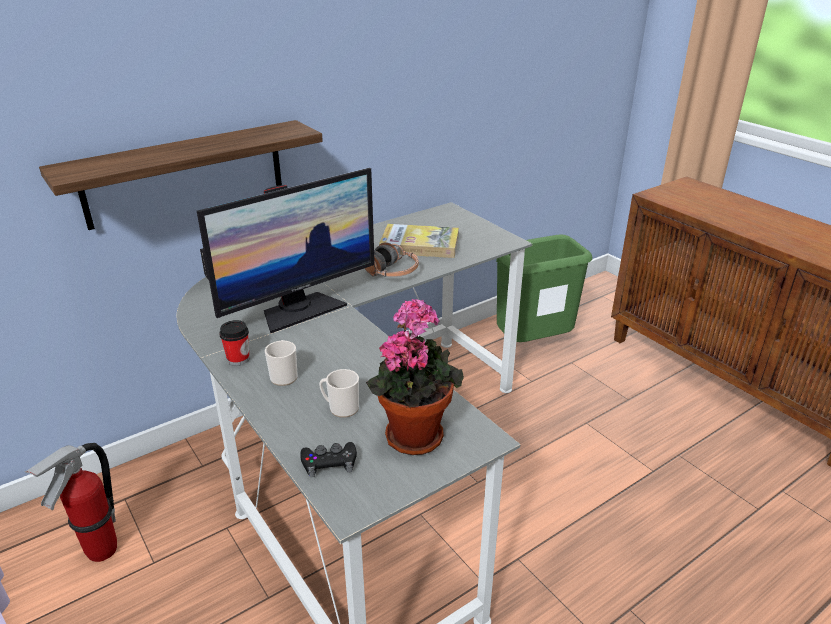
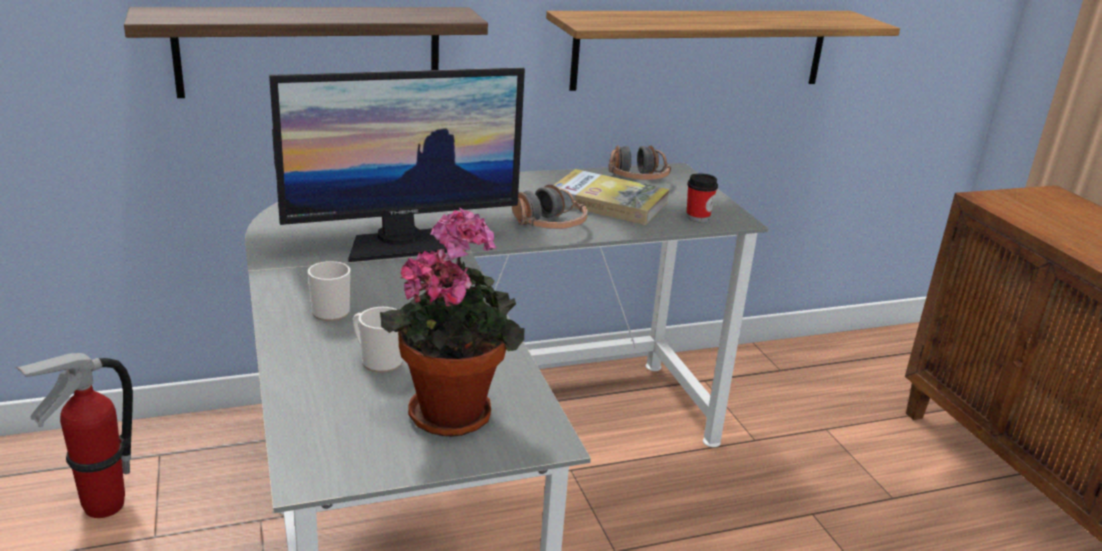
camera: 15 degrees right, 5 degrees down
(238, 359) = (290, 281): cup -> cup (697, 217)
(329, 463) = (320, 417): black game controller -> none
(428, 221) = (637, 179): none -> headphones
(453, 121) = (701, 49): none -> shelf
(533, 345) = (778, 394): green trash can -> none

